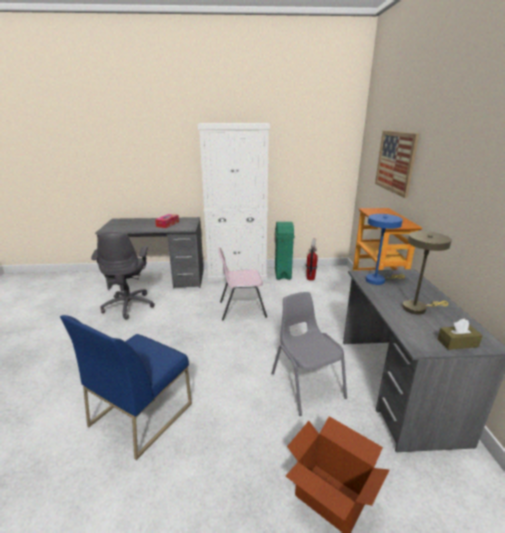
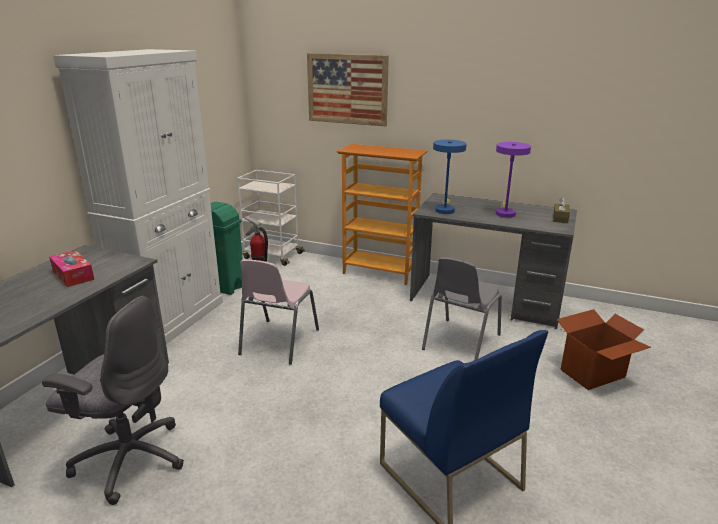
camera: 65 degrees left, 0 degrees up
(306, 384) = (460, 342): grey chair -> grey chair turned 60 degrees counterclockwise
(338, 274) = (272, 255): none -> white cart
(417, 308) = (505, 213): beige table lamp -> purple table lamp

